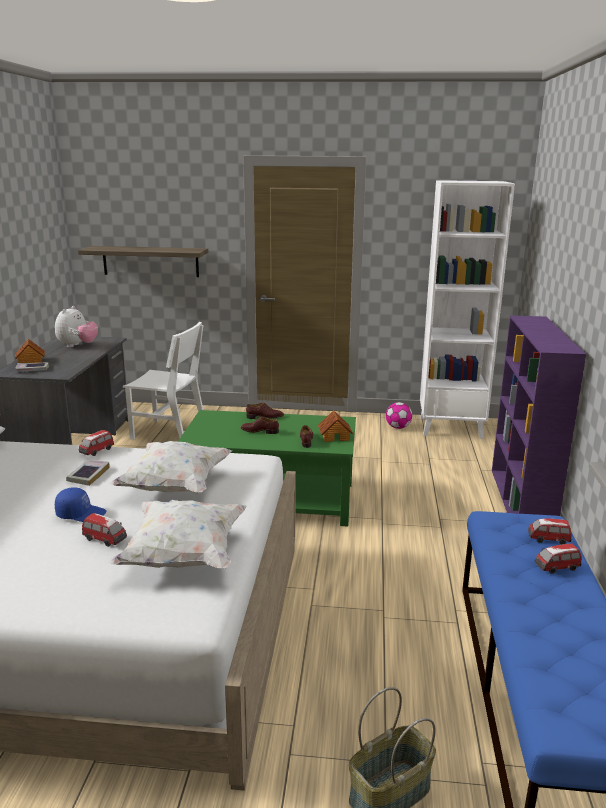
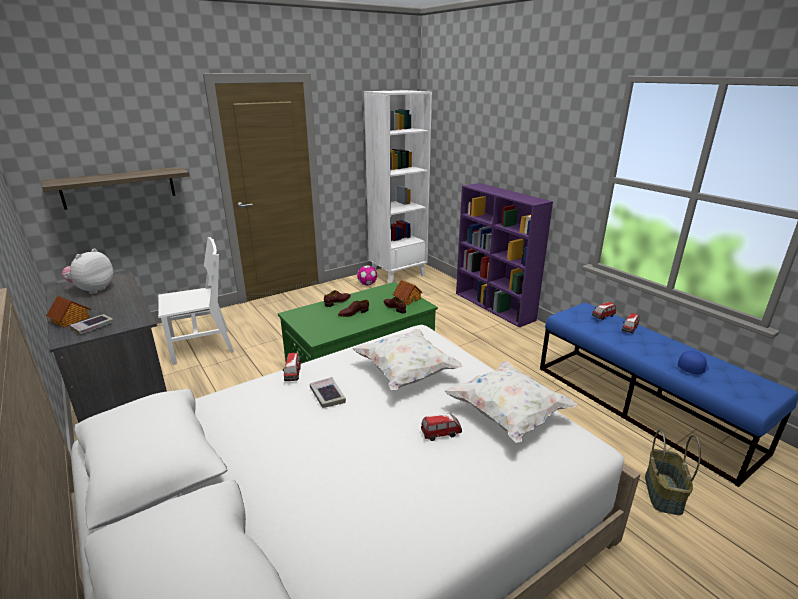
camera: 40 degrees left, 5 degrees up
(77, 346) = (93, 290): plush toy -> plush toy turned 135 degrees counterclockwise
(81, 514) = (385, 426): blue cap -> blue cap (692, 367)

